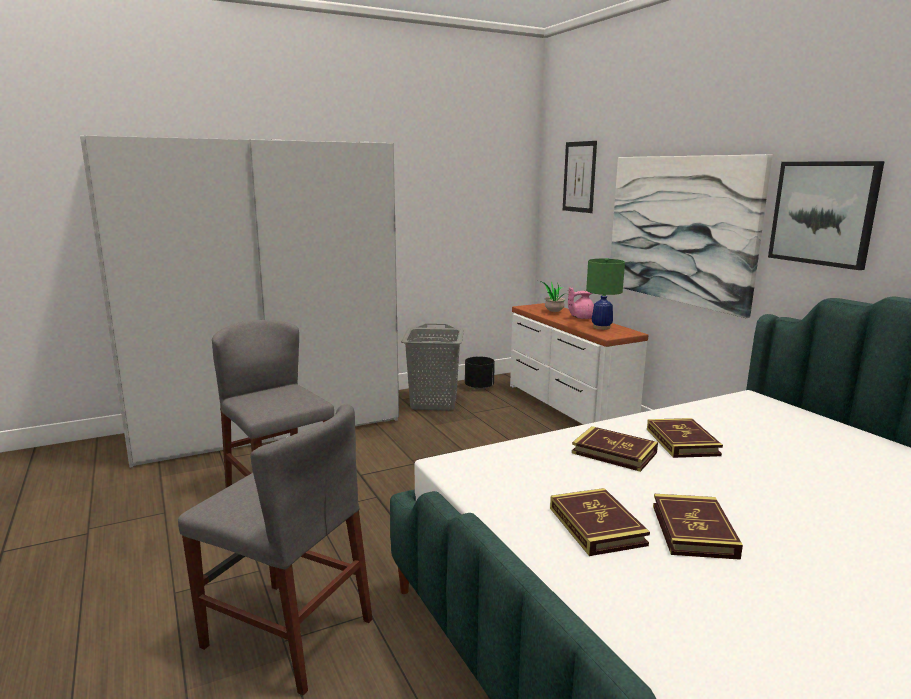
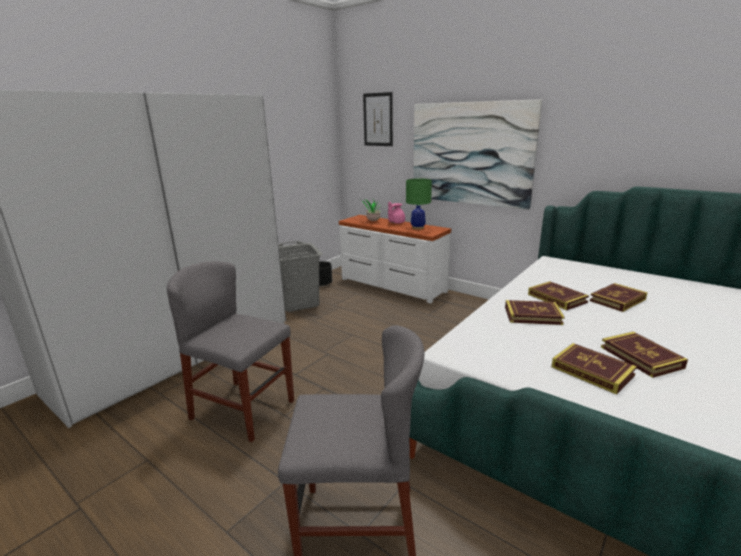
camera: 25 degrees left, 5 degrees up
(775, 463) = (617, 300): none -> book
(823, 213) = (581, 137): picture -> none

